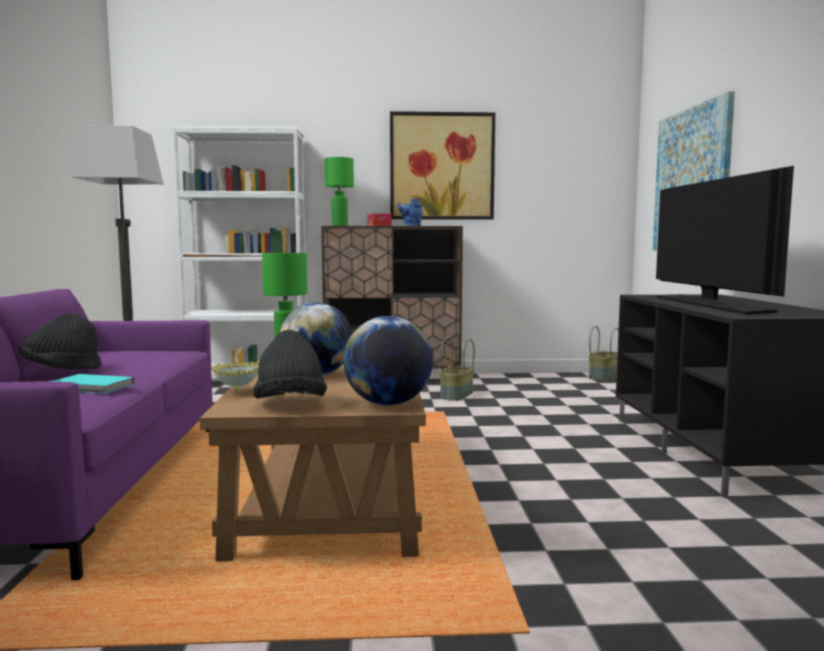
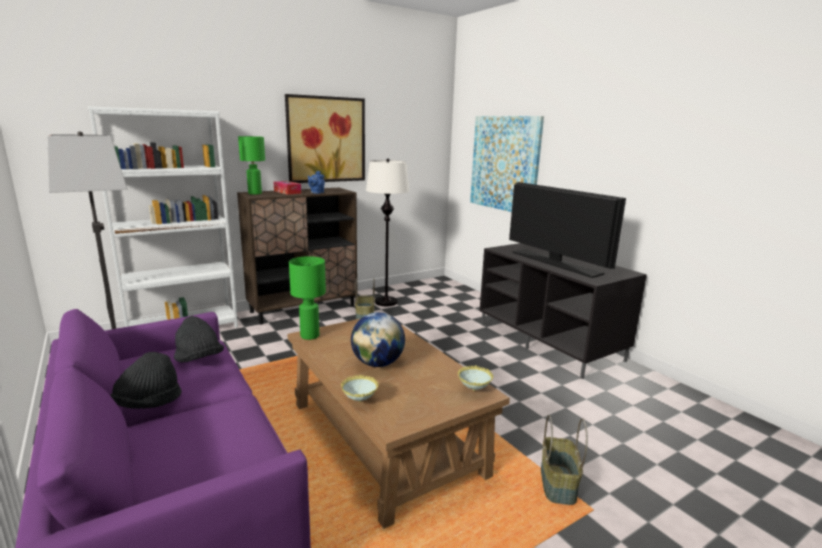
camera: 30 degrees left, 10 degrees up
(91, 387) = (226, 424): turquoise book -> none
(290, 404) = (419, 408): black hat -> black hat (199, 360)
(388, 404) = (474, 391): globe -> bowl
(505, 386) = (386, 302): none -> white floor lamp
(603, 376) = (435, 283): basket -> basket (557, 483)

